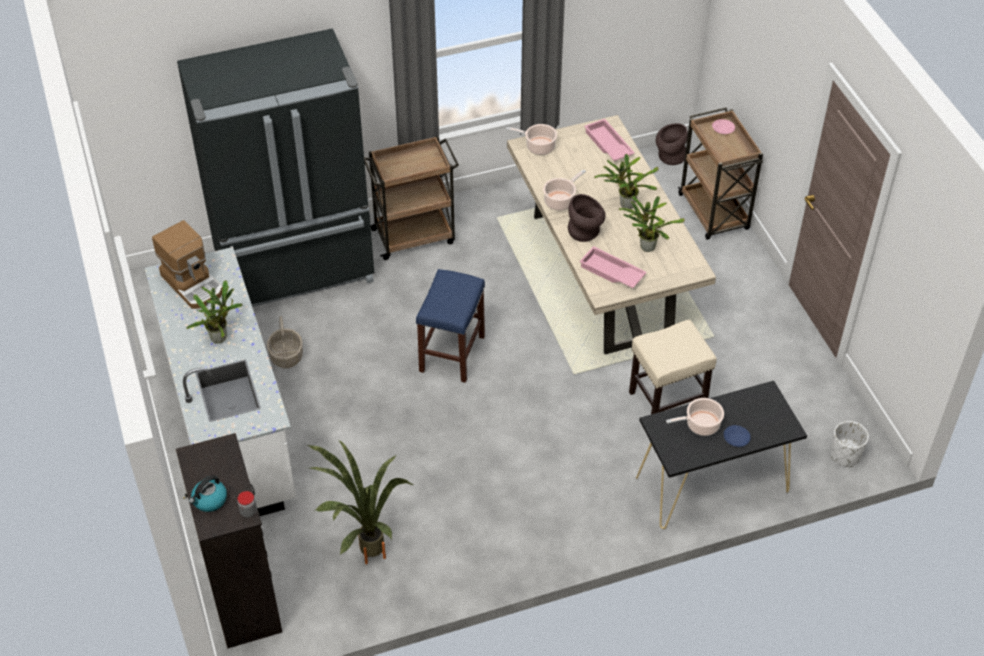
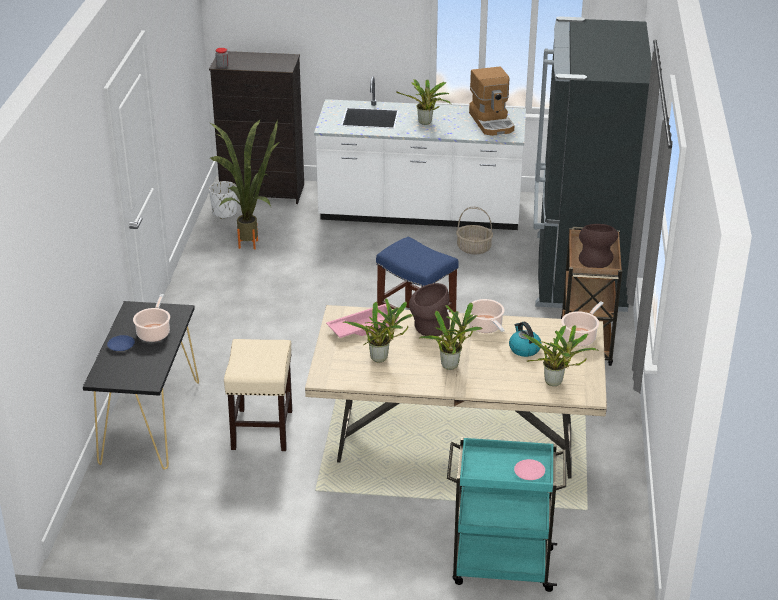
camera: 115 degrees right, 15 degrees down
(193, 284) = (492, 122): coffee machine -> coffee machine turned 90 degrees counterclockwise
(209, 500) = (245, 57): kettle -> kettle (524, 349)
(607, 145) = (556, 383): pink tray -> potted plant
(669, 157) = (624, 566): brown vase -> brown vase (595, 259)
(714, 213) = (500, 566): brown cart -> turquoise cart
(845, 455) = (98, 519): white planter -> white planter (224, 212)

